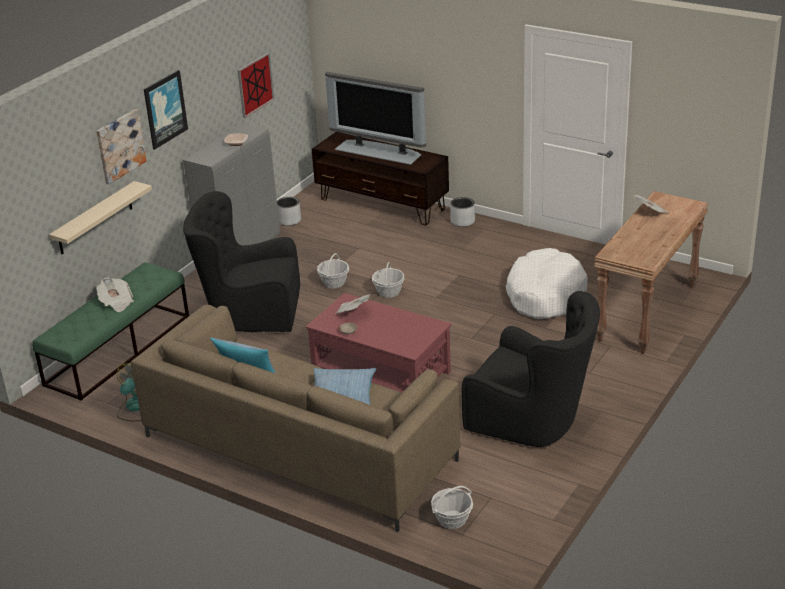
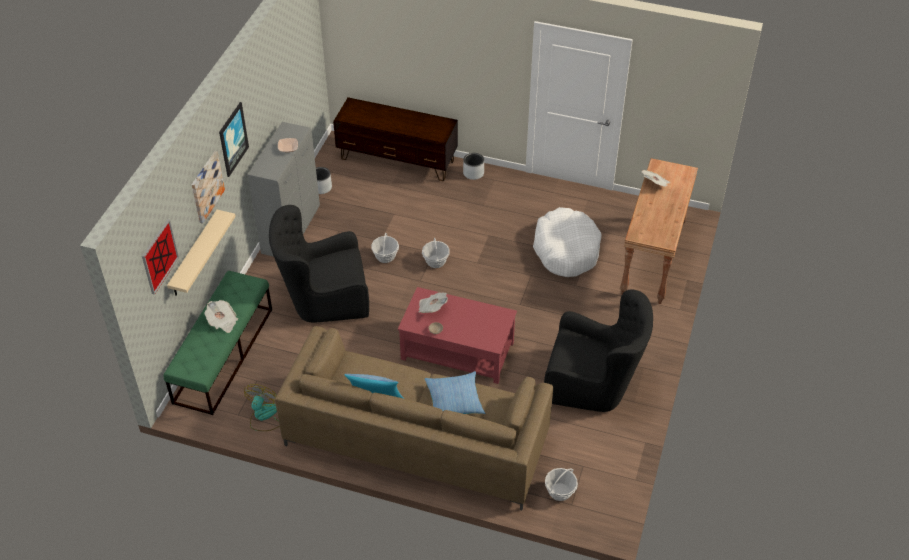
camera: 15 degrees left, 15 degrees up
(255, 84) = (288, 82): picture -> picture (159, 256)
(379, 151) = (395, 119): television -> none

